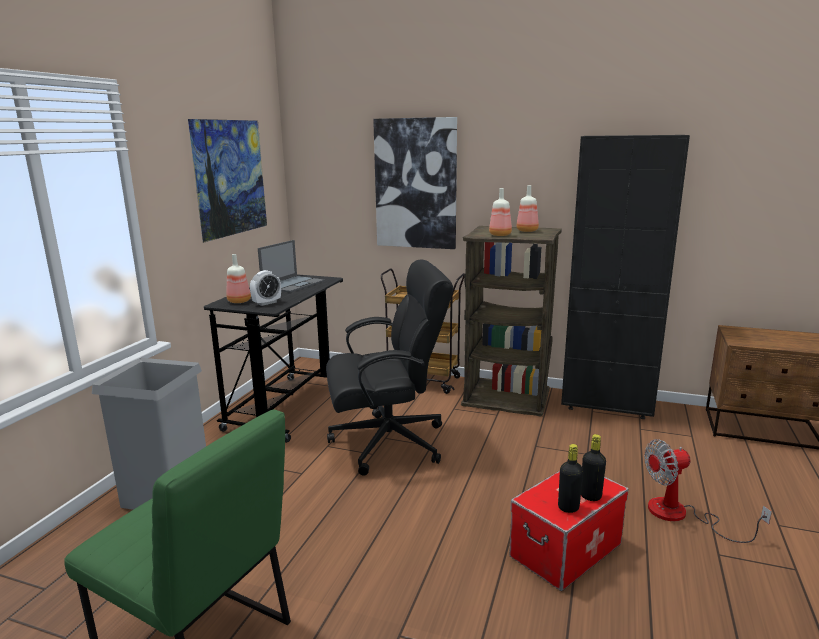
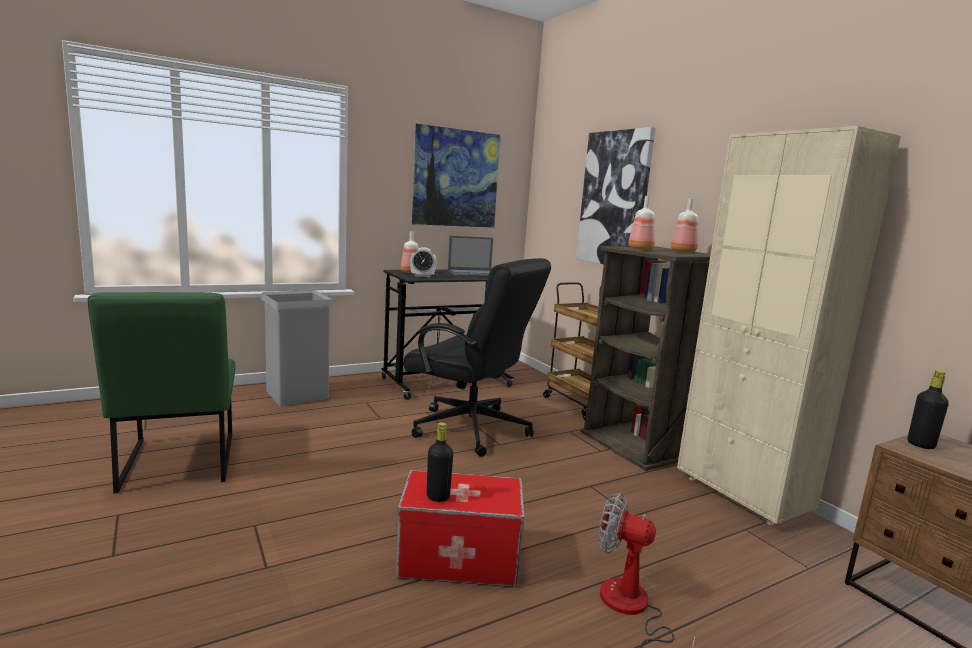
camera: 40 degrees right, 5 degrees down
(590, 496) = (475, 501): black bottle -> black bottle (920, 445)
(607, 407) = (742, 496): black cabinet -> beige cabinet

